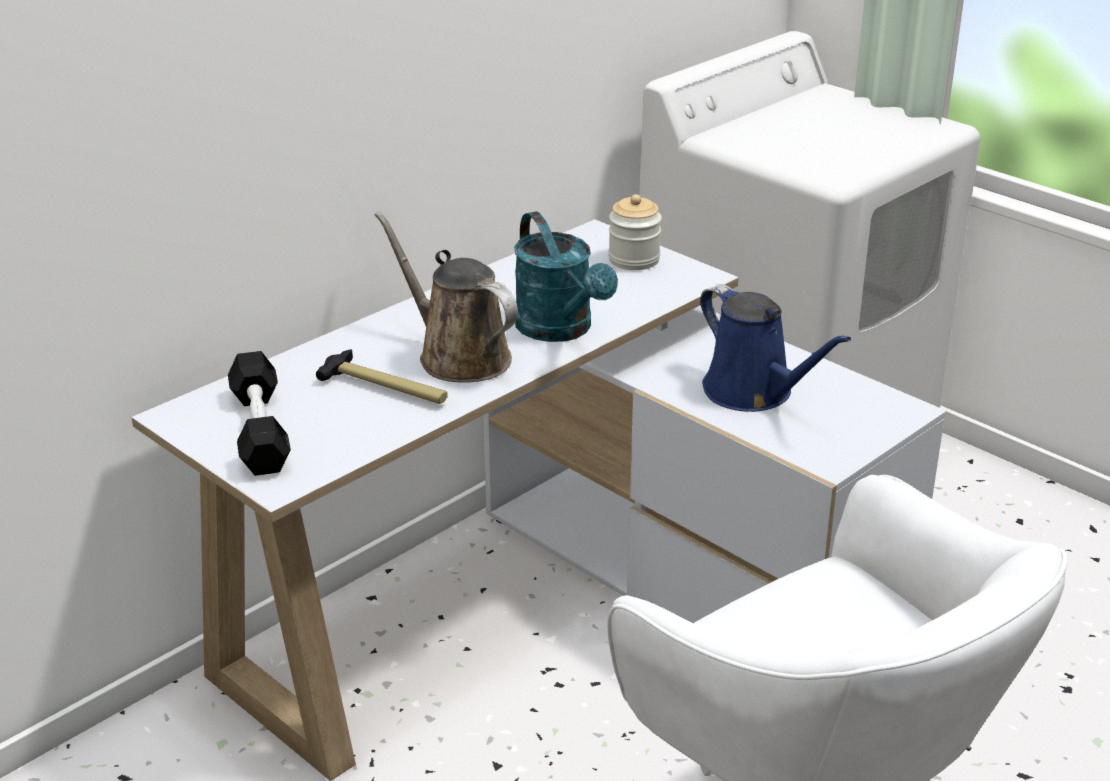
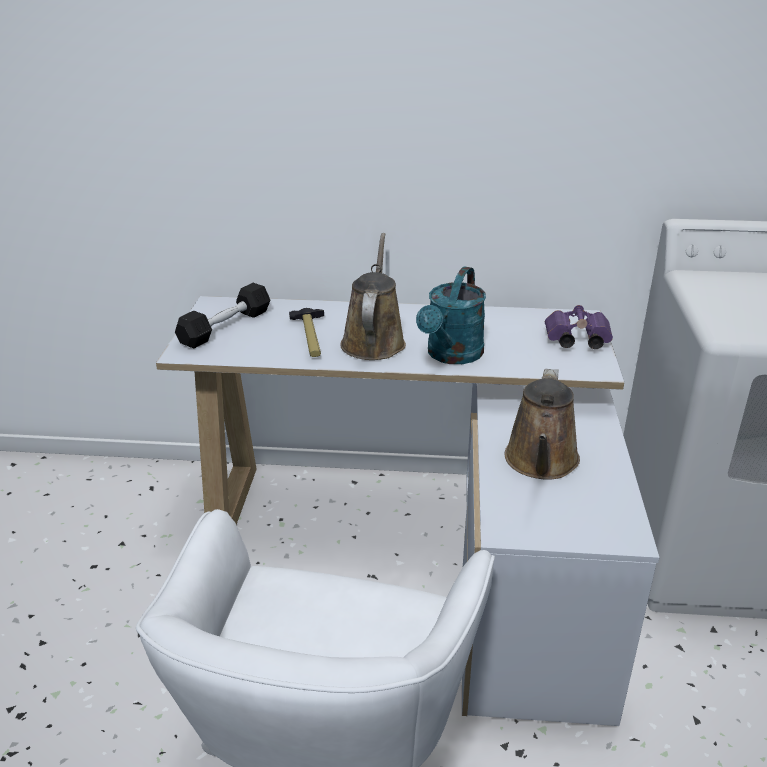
camera: 50 degrees right, 0 degrees up
(634, 260) = (575, 341): jar -> purple binoculars
(753, 393) = (541, 462): blue watering can -> brown watering can

